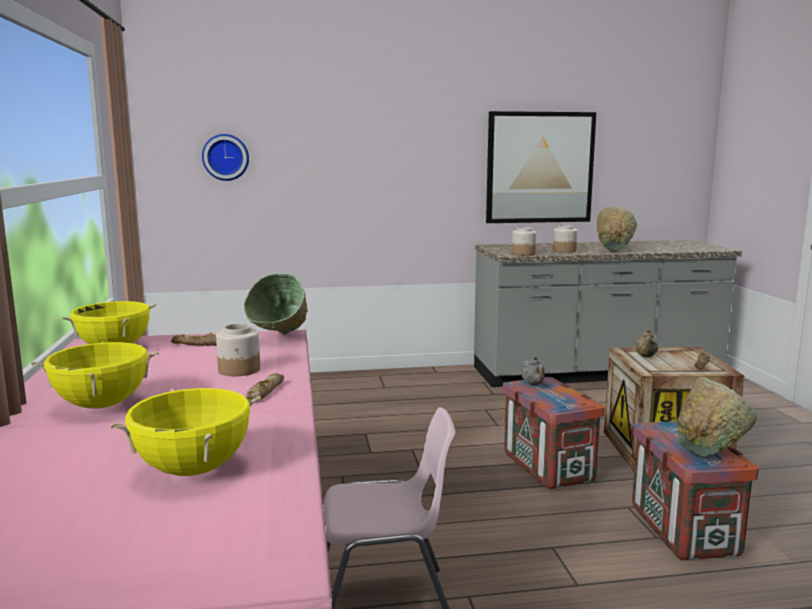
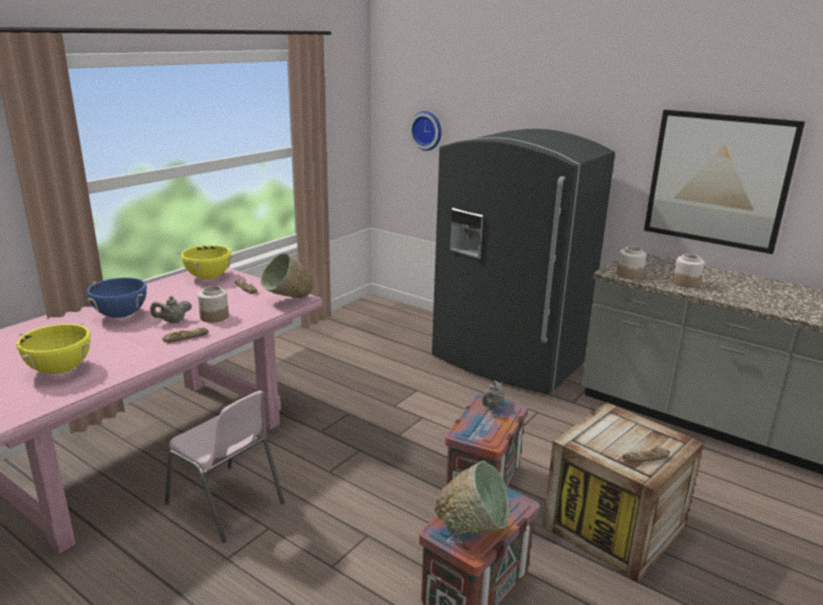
camera: 45 degrees right, 10 degrees up
(101, 405) = (121, 315): yellow cooking pot -> blue cooking pot
(393, 386) = (507, 361): none -> grey fridge
(613, 250) = (748, 297): green bowl -> none
(645, 356) = (613, 426): beige teapot -> beige teapot (173, 321)

